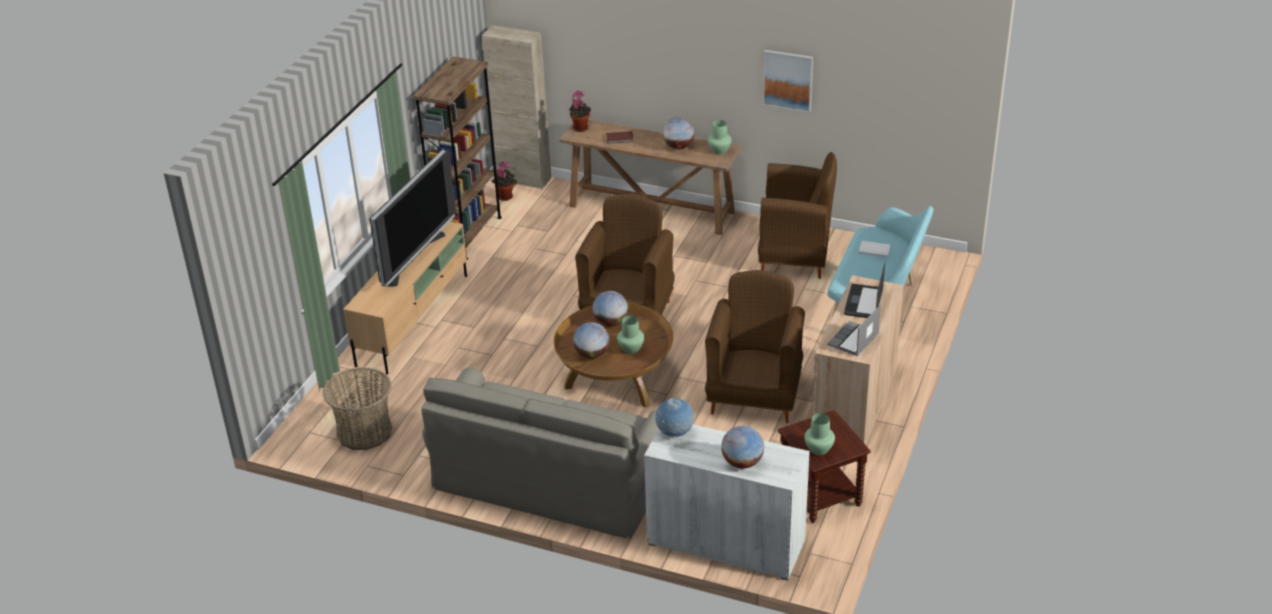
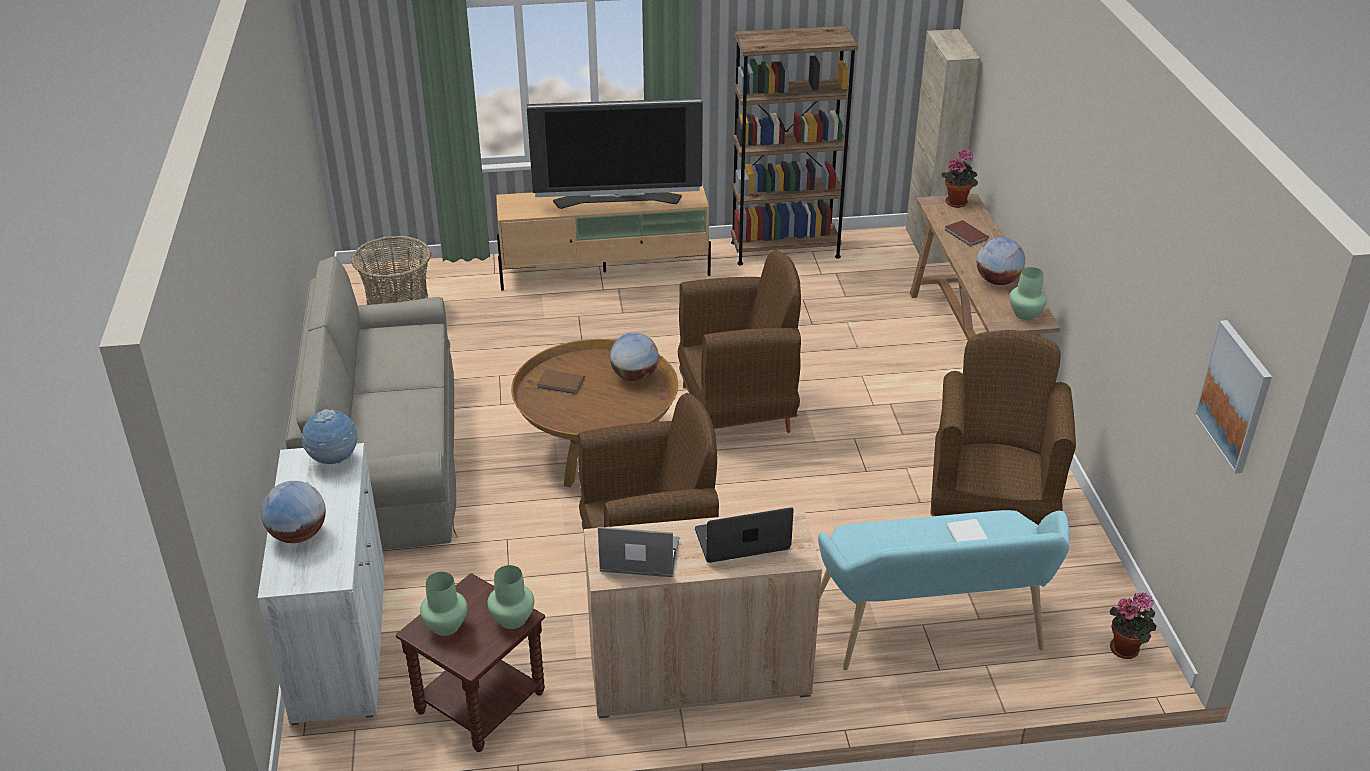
camera: 60 degrees right, 0 degrees up
(506, 196) = (883, 246): potted plant -> potted plant (1127, 648)
(592, 354) = (561, 384): globe -> brown book
(631, 349) = (593, 409): green vase -> green vase (512, 620)
(788, 80) = (1114, 257): picture -> picture (1235, 396)
(795, 257) = (991, 508): brown armchair -> brown armchair turned 150 degrees counterclockwise

